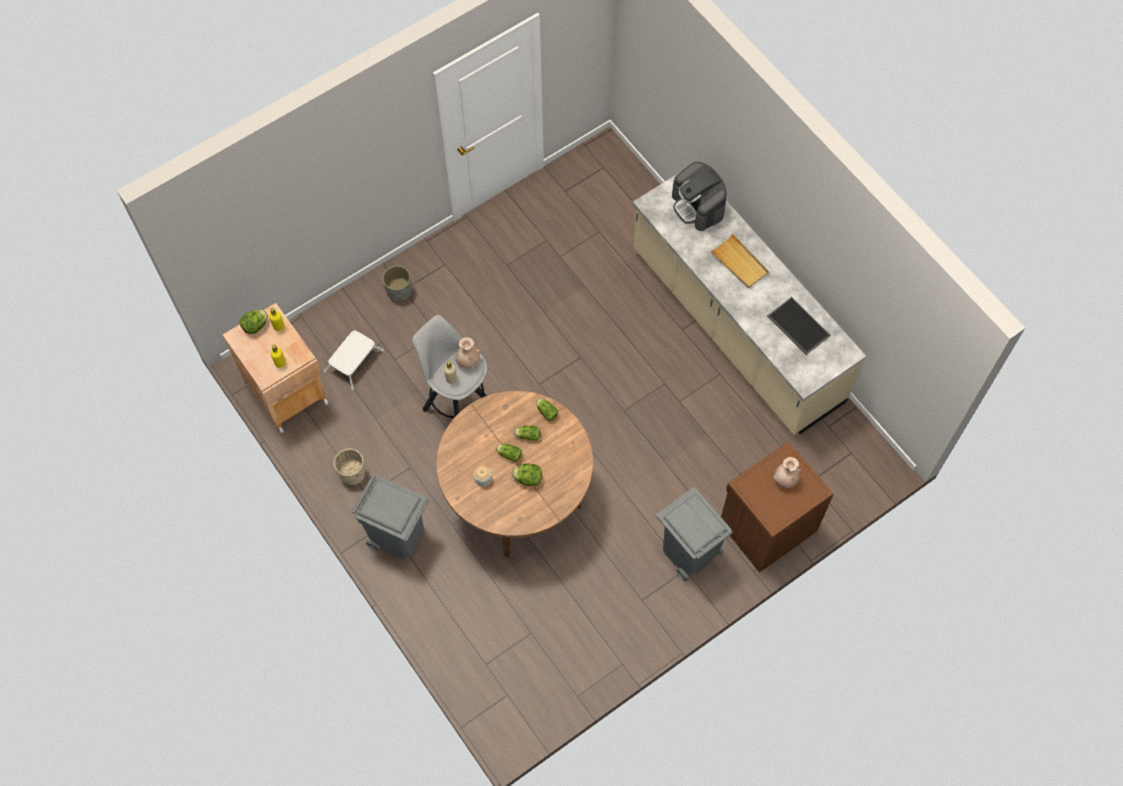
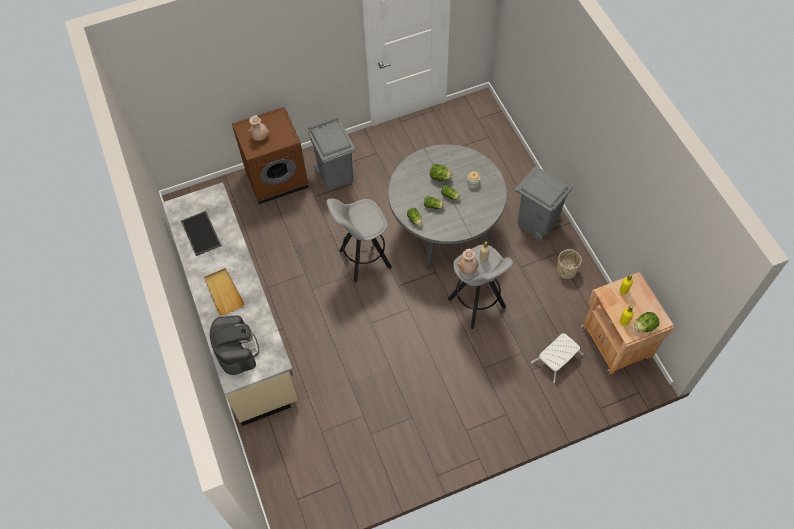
camera: 165 degrees left, 5 degrees down
(399, 291) = (510, 413): grey planter -> none
(517, 496) = (445, 231): brown dining table -> grey dining table
(613, 434) = (363, 259): none -> grey stool

